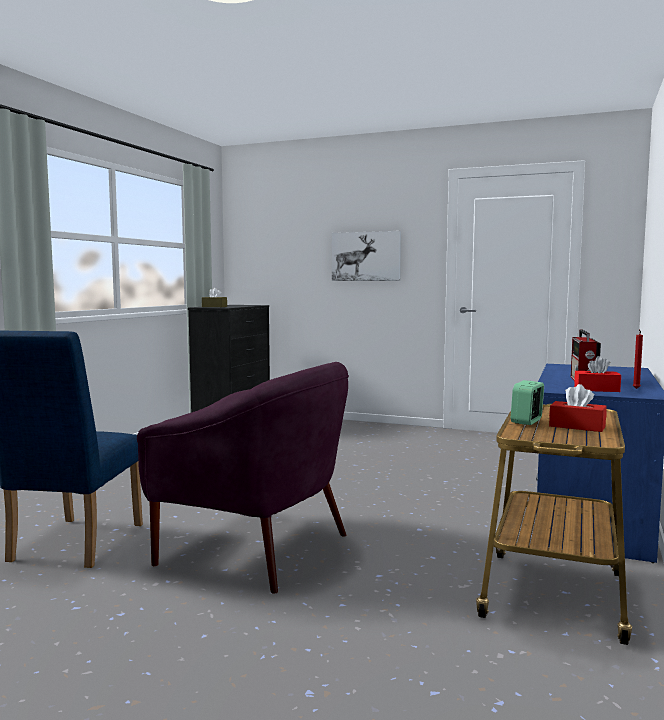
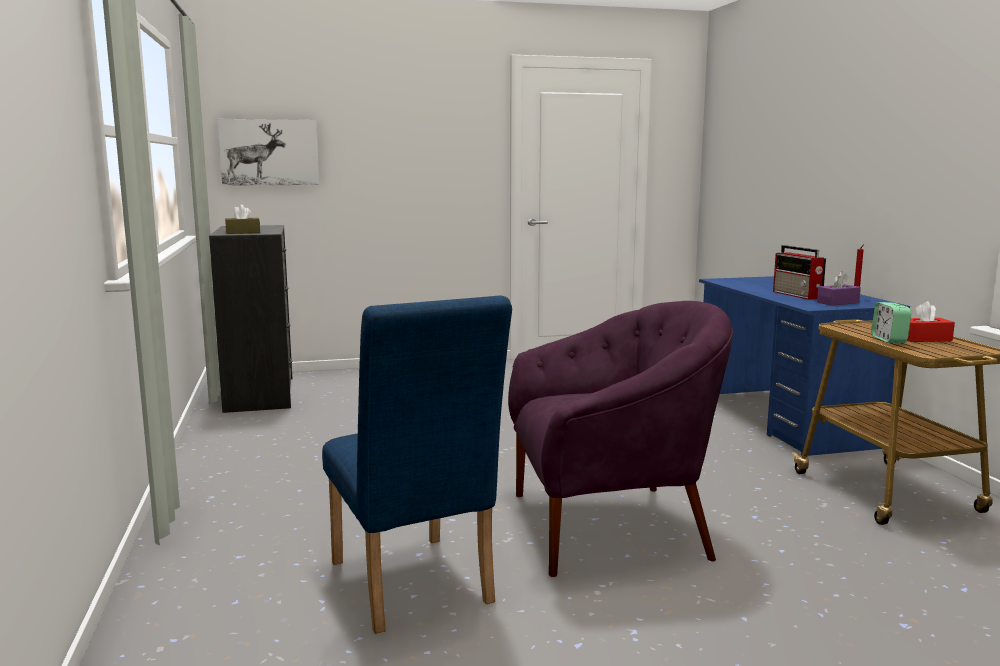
camera: 35 degrees left, 5 degrees up
(366, 256) = (411, 158): picture -> picture (269, 152)
(596, 389) = (838, 302): red tissue box -> purple tissue box

